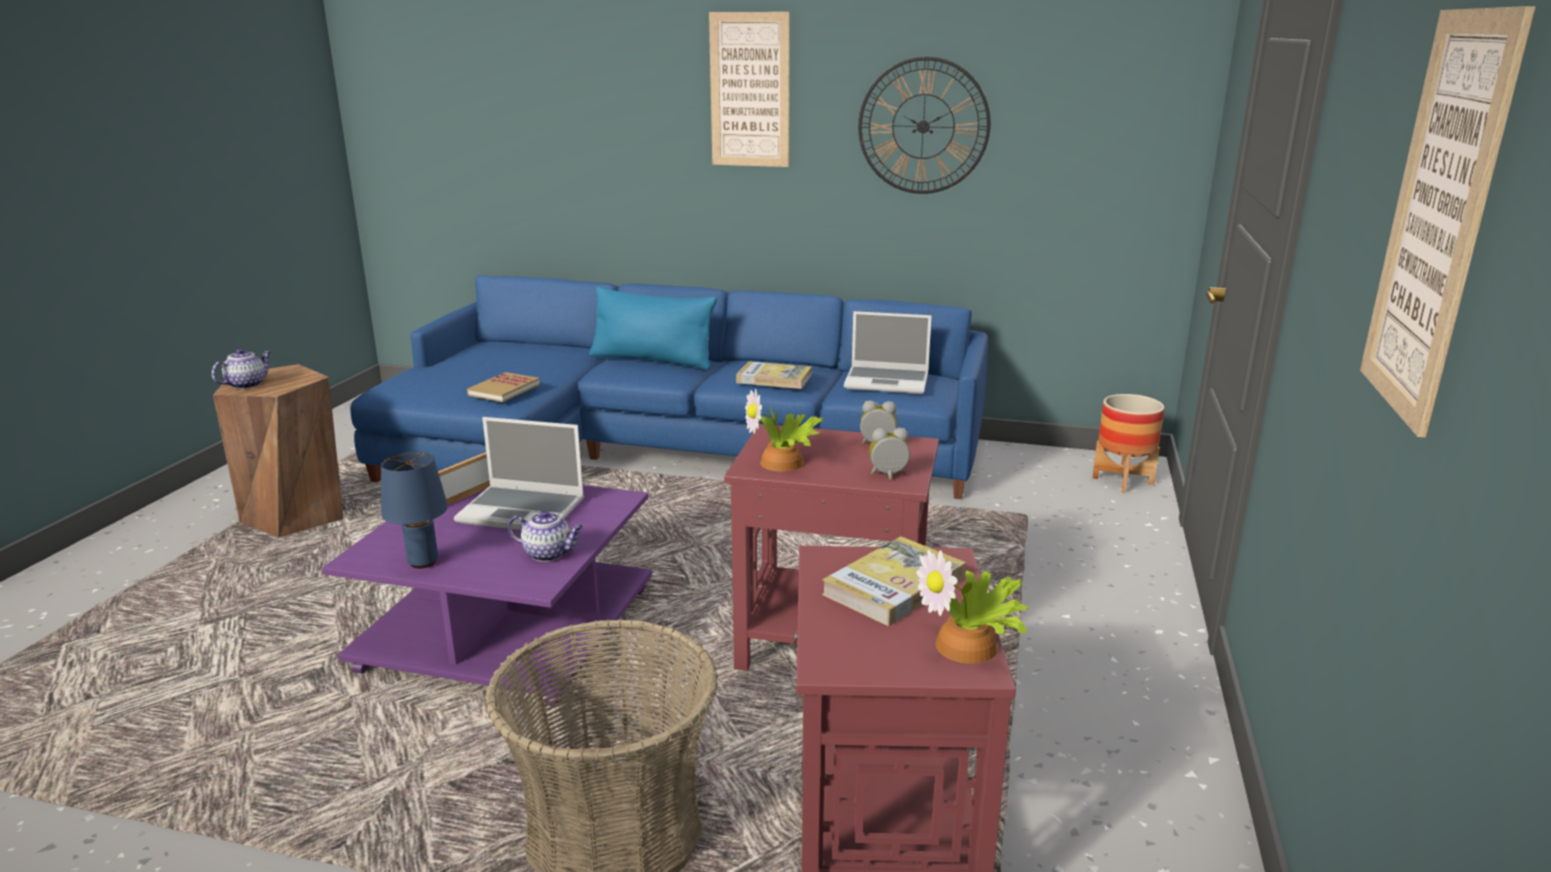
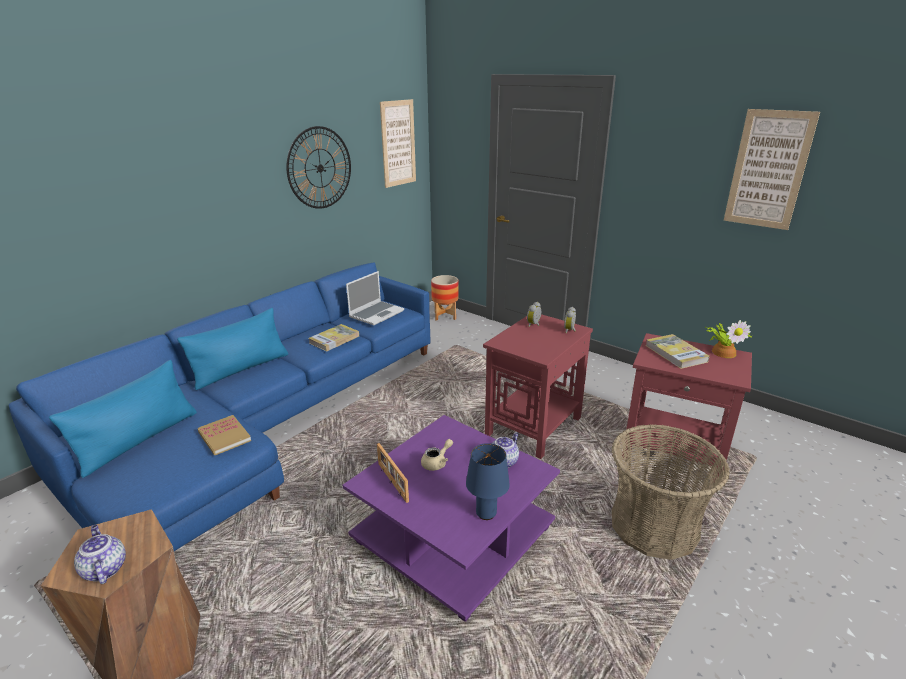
camera: 65 degrees left, 5 degrees up
(480, 363) = (139, 440): none -> blue pillow
(523, 511) = (437, 462): laptop -> beige teapot
(750, 90) = (215, 162): picture -> picture (398, 143)
(785, 463) = (541, 348): potted plant -> none

